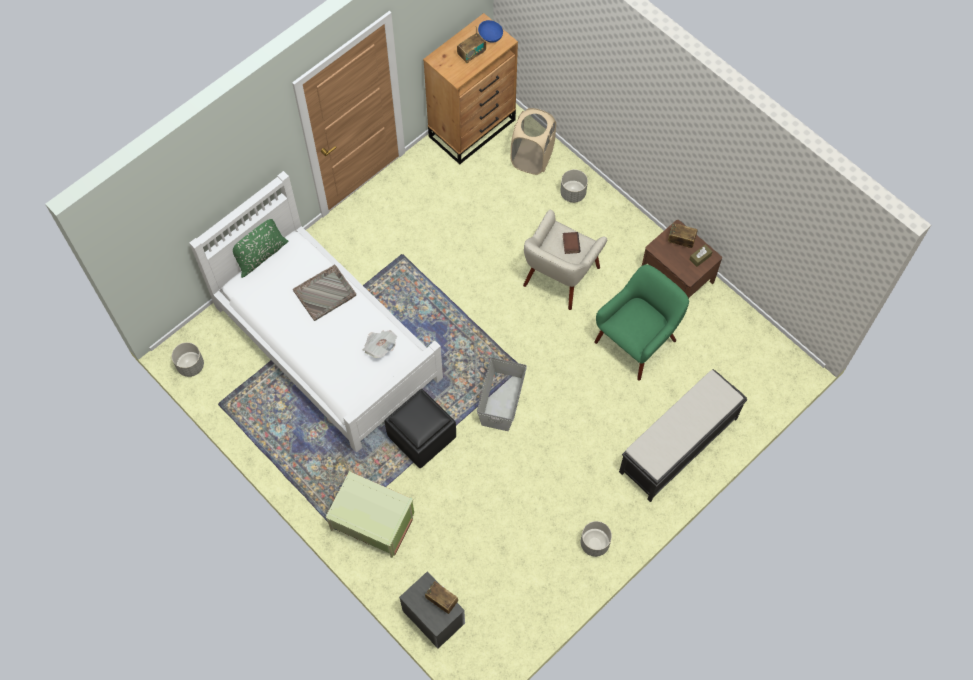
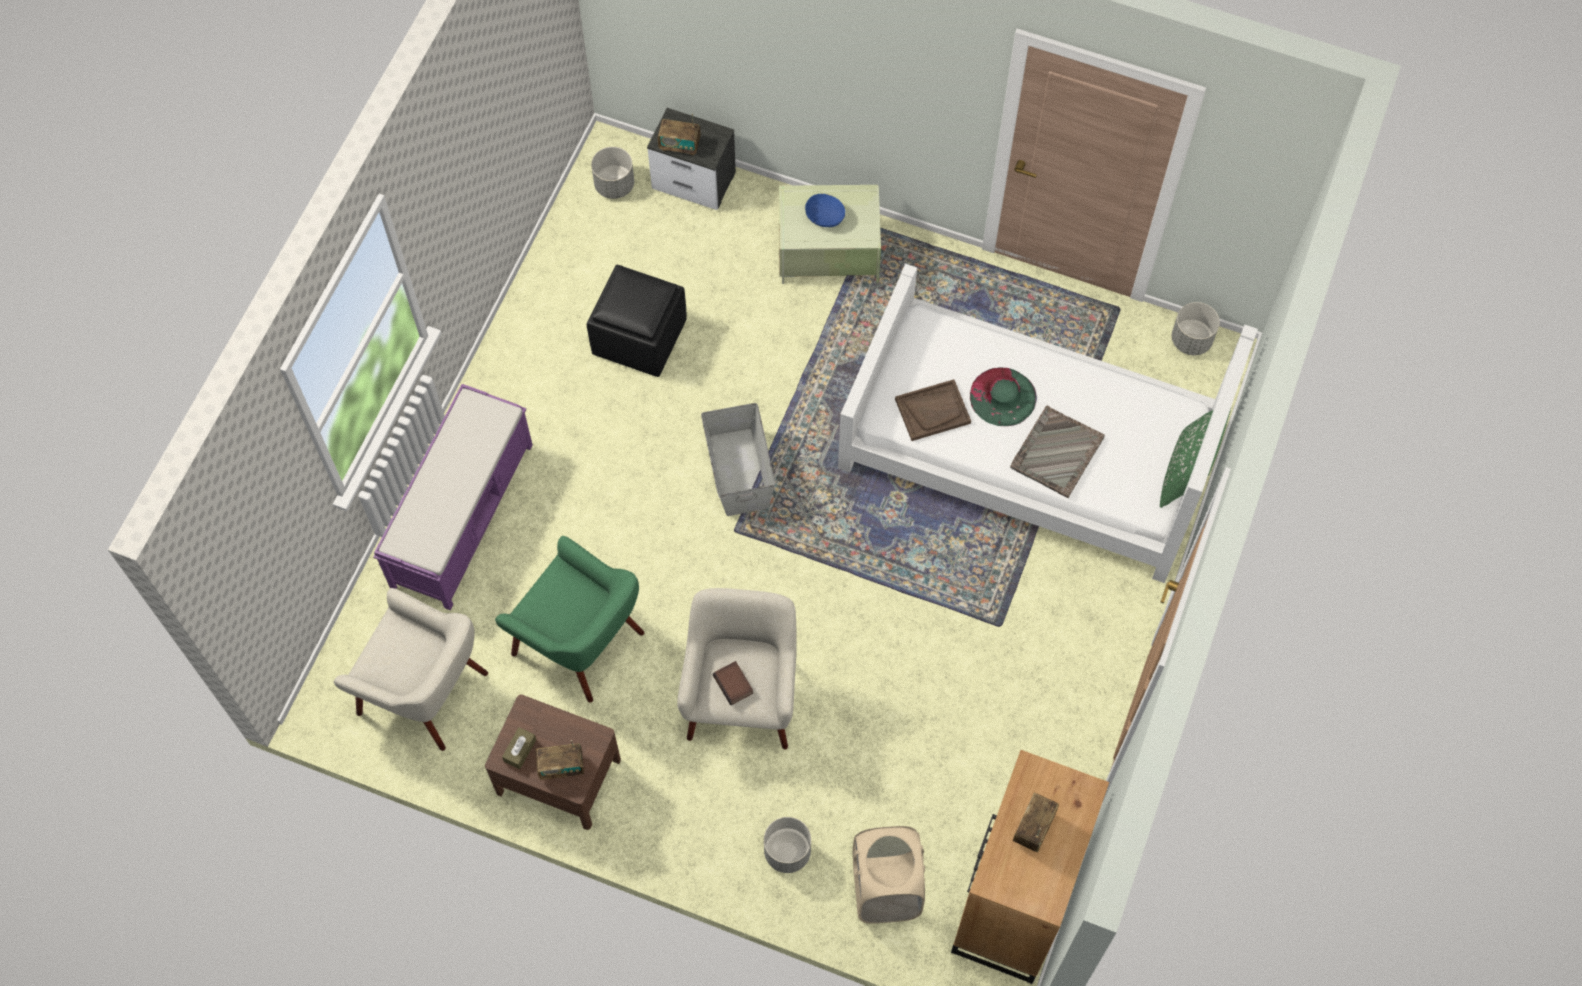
camera: 155 degrees right, 0 degrees up
(334, 338) = (1002, 396): none -> green hat
(380, 347) = (932, 411): newspaper -> brown tray
(421, 436) = (824, 380): black ottoman -> black ottoman (640, 338)
(490, 36) = (1021, 879): blue bowl -> blue bowl (825, 217)
(595, 543) = (528, 342): grey planter -> grey planter (614, 185)
(637, 341) = (580, 643): green armchair -> green armchair turned 75 degrees counterclockwise
(677, 446) = (463, 513): black bench -> purple bench
(735, 350) = (425, 692): none -> beige armchair

